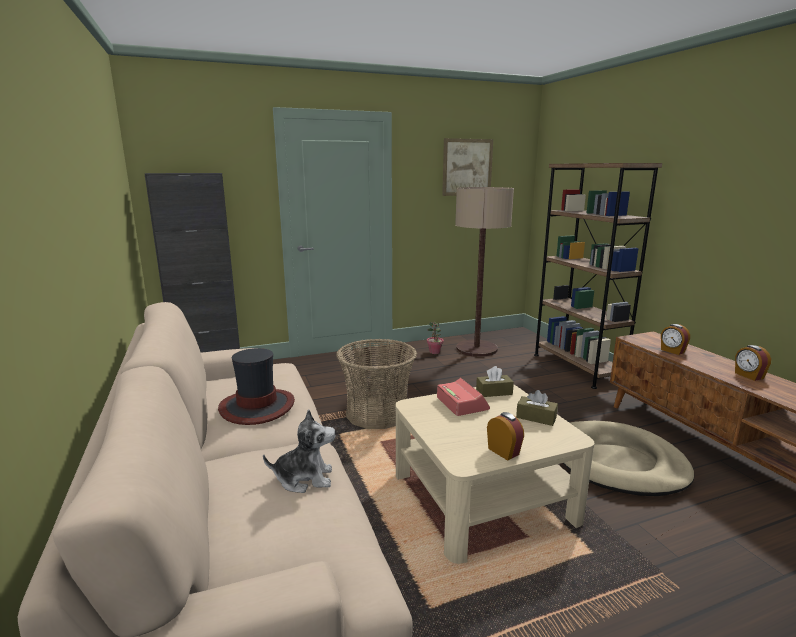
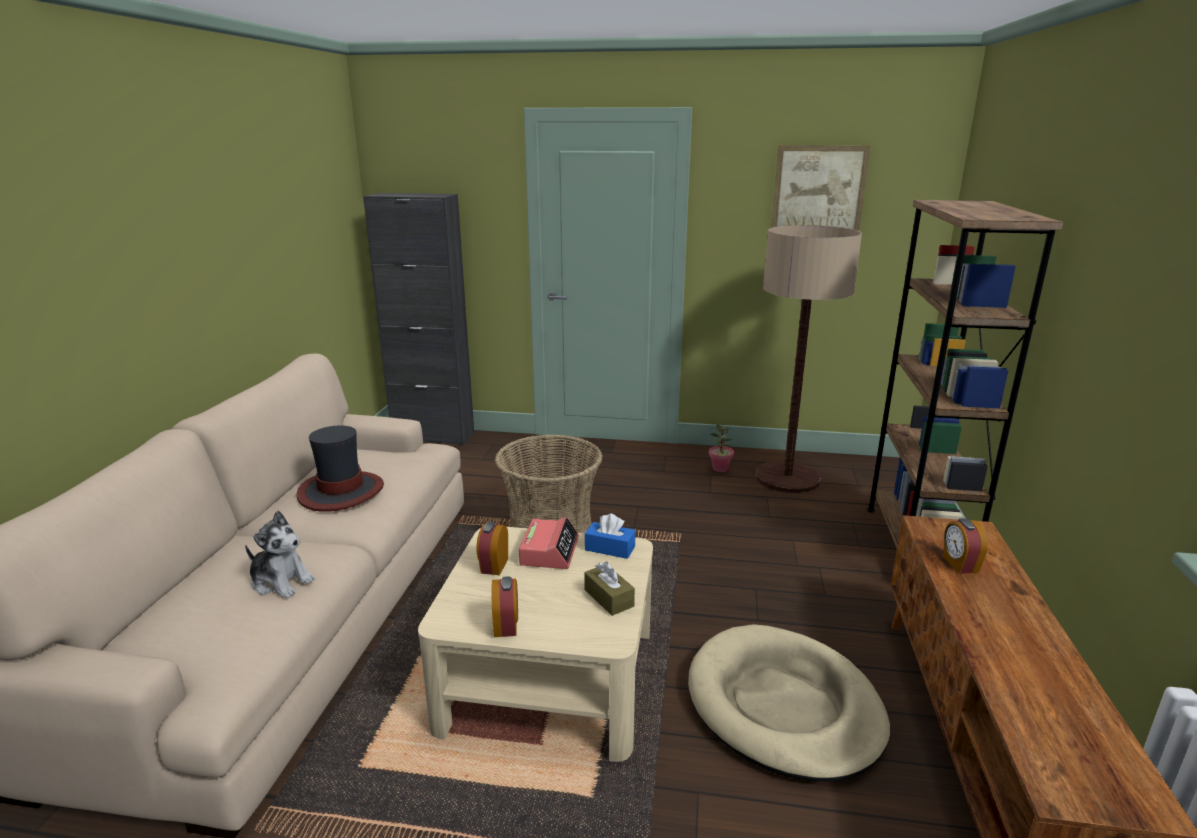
camera: 30 degrees right, 5 degrees up
(494, 392) = (610, 548): brown tissue box -> blue tissue box
(748, 376) = (1024, 645): alarm clock -> alarm clock (493, 566)

